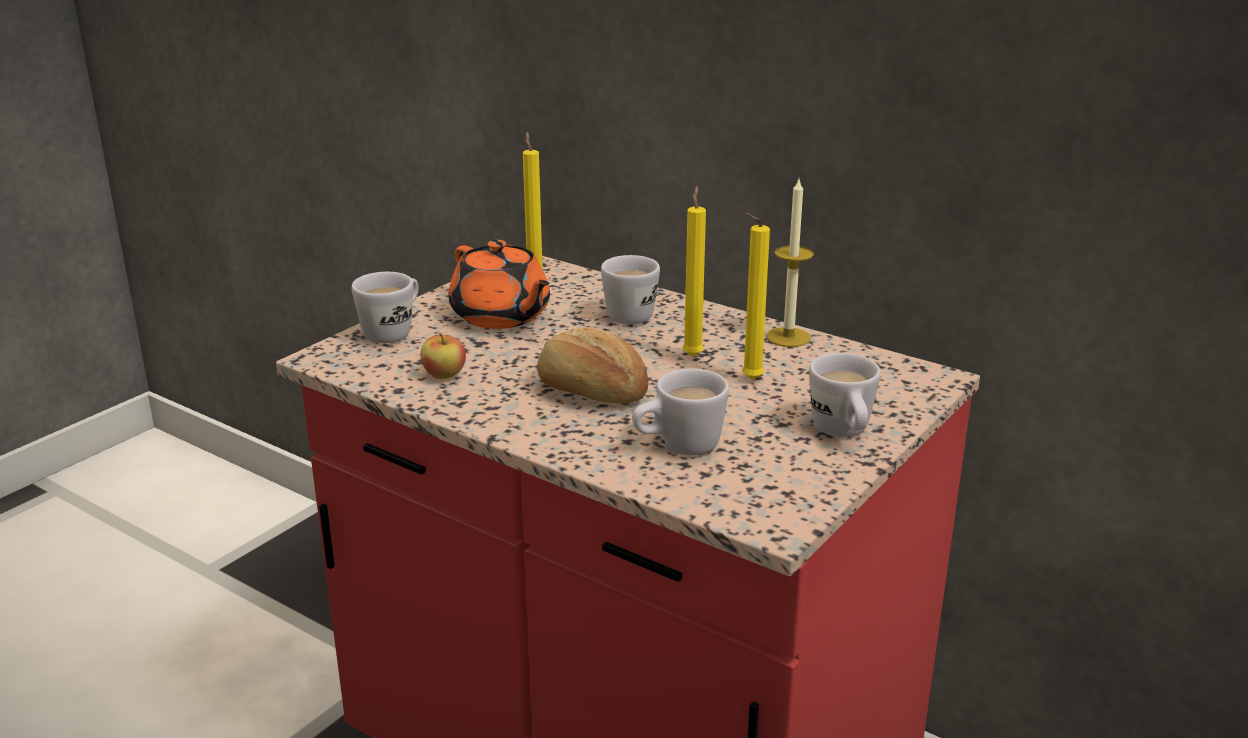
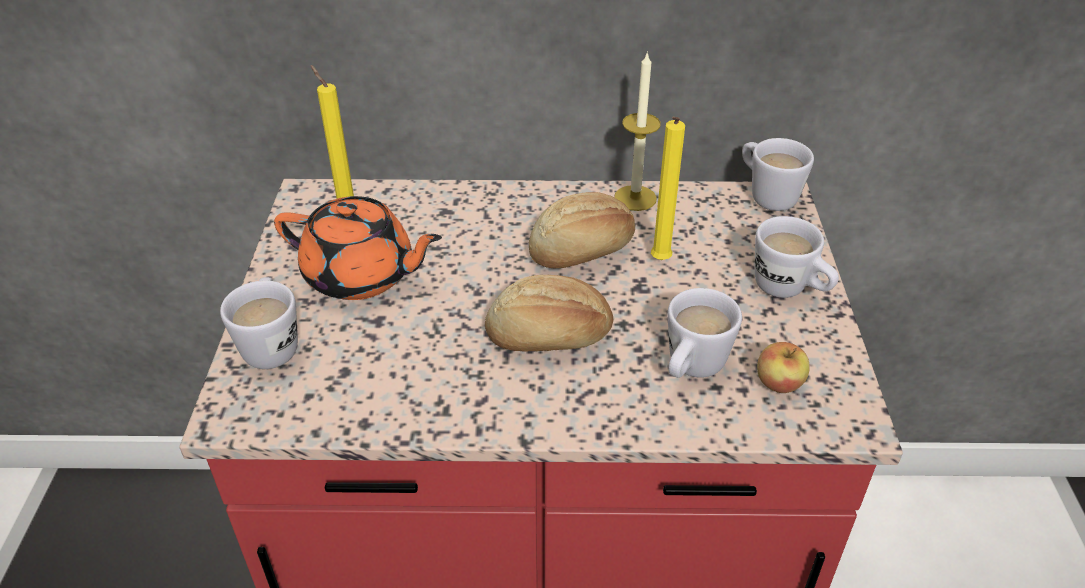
camera: 35 degrees left, 15 degrees up
(444, 375) = (390, 380): apple -> apple (779, 384)
(630, 313) = (477, 222): white mug -> white mug (766, 195)
(693, 354) = (583, 251): yellow candle -> bread

